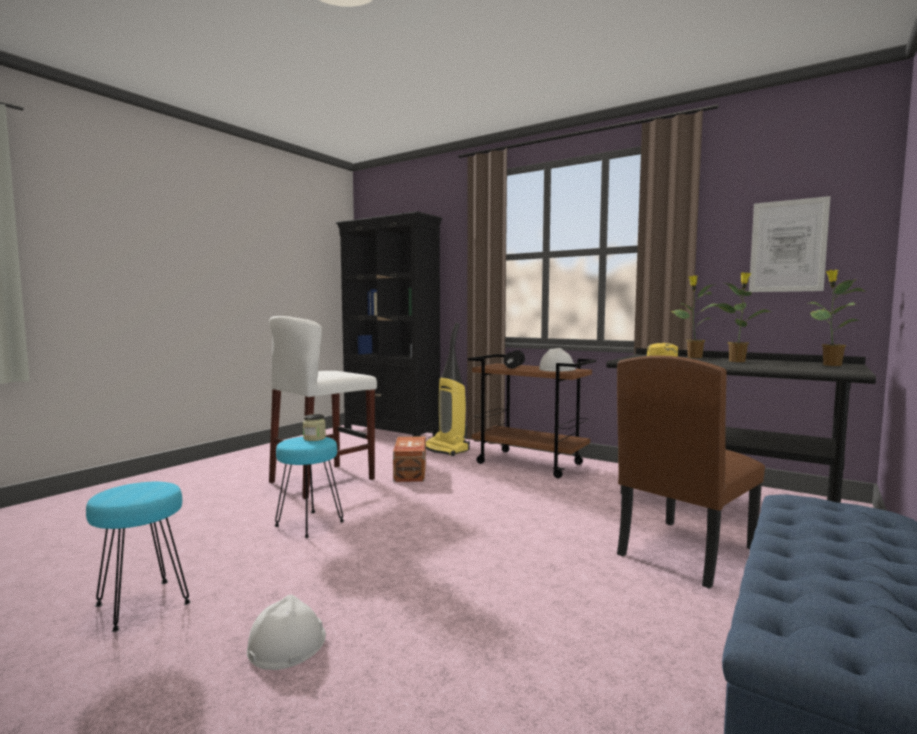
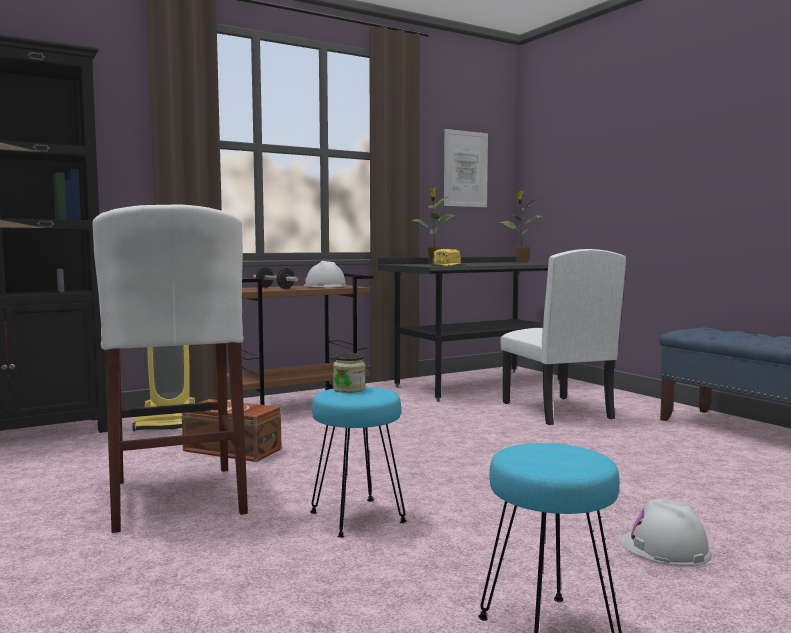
camera: 65 degrees left, 0 degrees up
(685, 551) = (555, 410): brown chair -> white chair
(737, 361) = (476, 263): potted plant -> none

